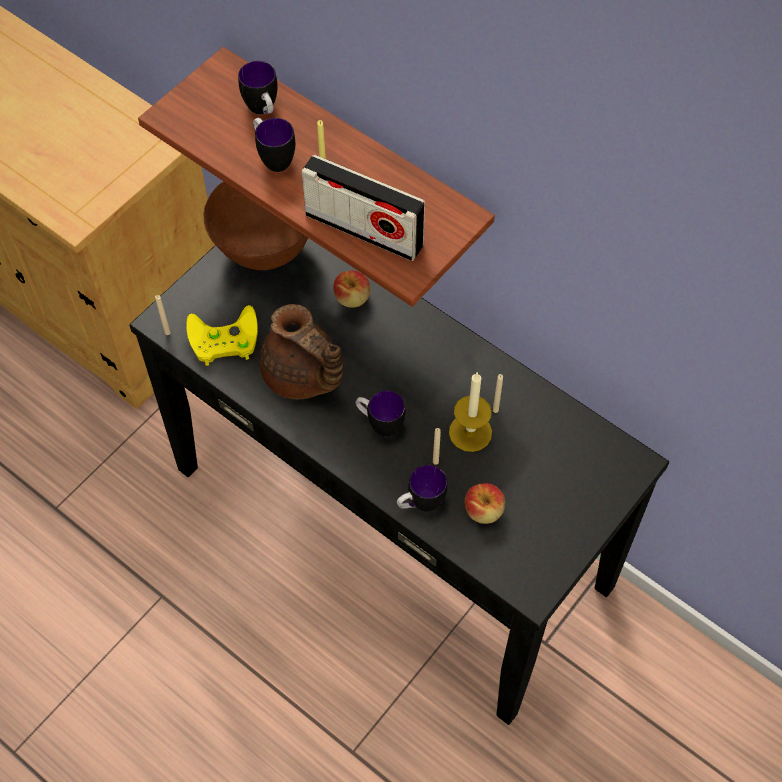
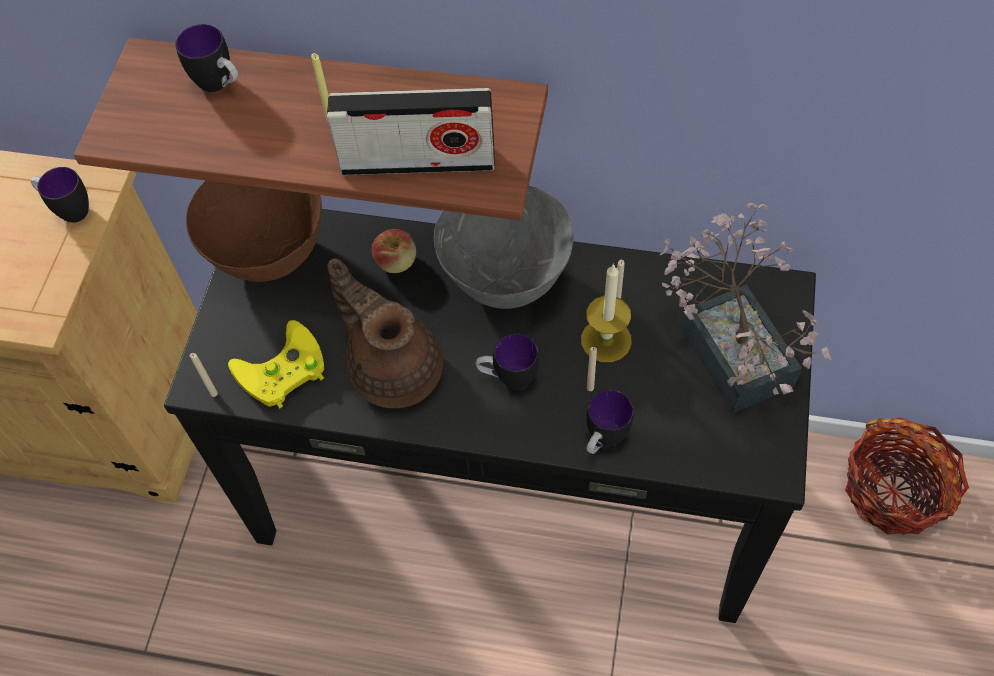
camera: 25 degrees left, 0 degrees up
(273, 158) = (264, 130): mug -> mug (69, 210)
(302, 376) = (394, 368): brown teapot -> brown teapot turned 150 degrees counterclockwise
(424, 350) = (506, 279): none -> grey bowl
(484, 511) = (671, 413): apple -> none
(563, 483) = (731, 345): none -> potted plant
(710, 693) = (894, 491): none -> basket

